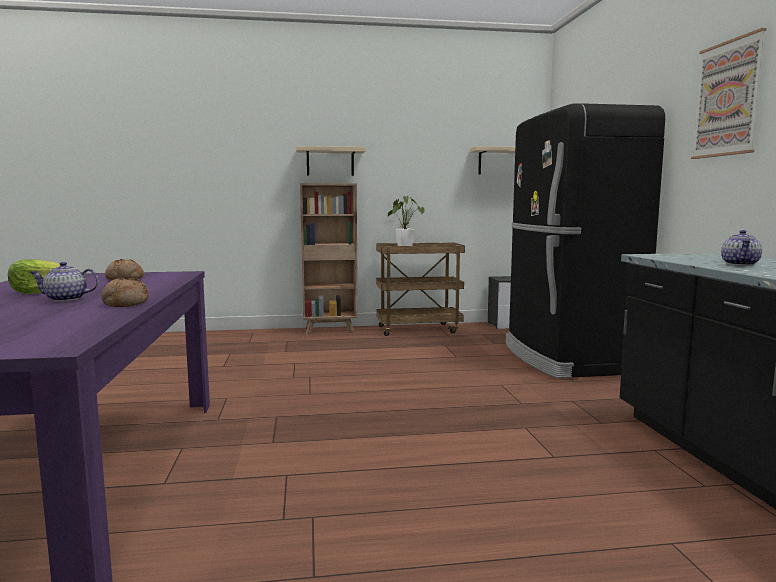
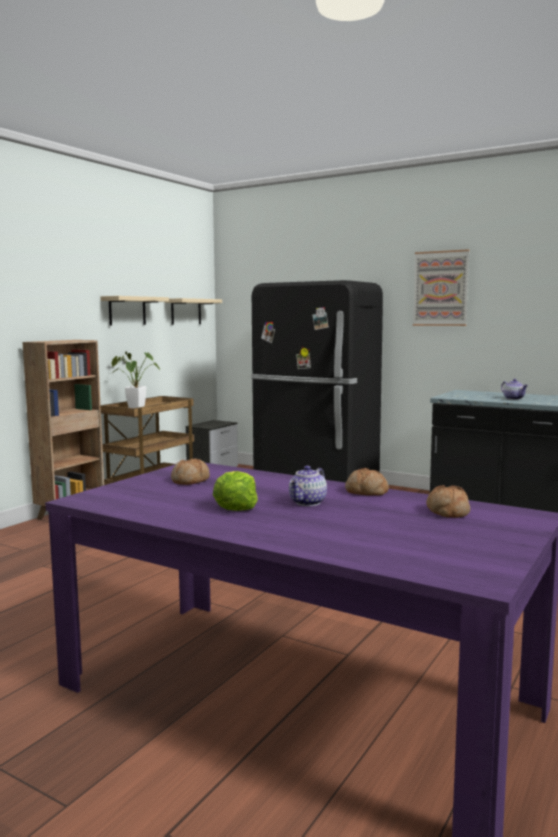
camera: 50 degrees left, 0 degrees up
(53, 325) = (447, 512): none -> bread
(330, 162) = (48, 314): beige shelf -> beige shelf (127, 311)

